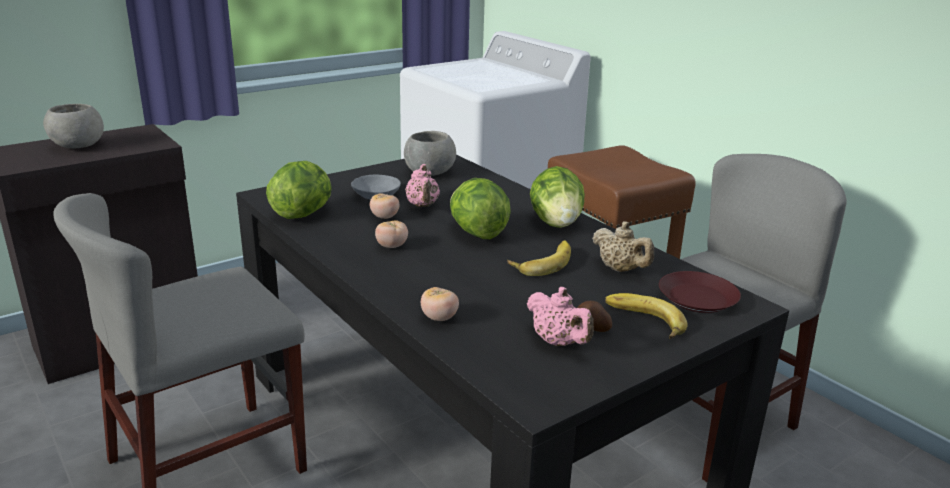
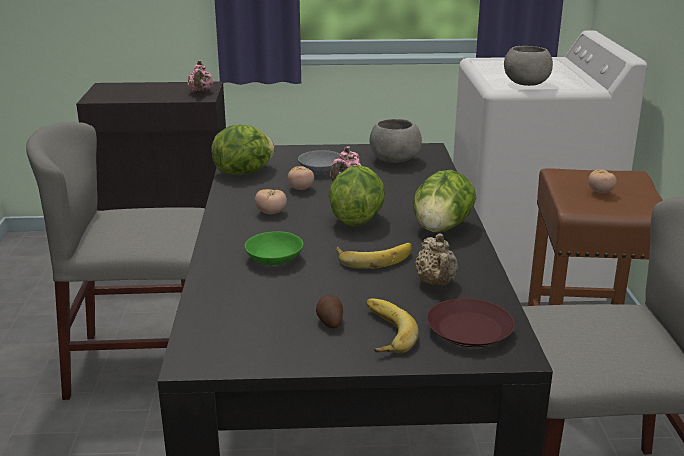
camera: 35 degrees right, 0 degrees up
(78, 147) = (149, 91): grey bowl -> grey bowl (525, 84)
(439, 318) = (222, 276): tomato -> tomato (600, 192)
(459, 287) = (273, 258): none -> green bowl
(558, 342) = (282, 324): pink teapot -> pink teapot (201, 92)

